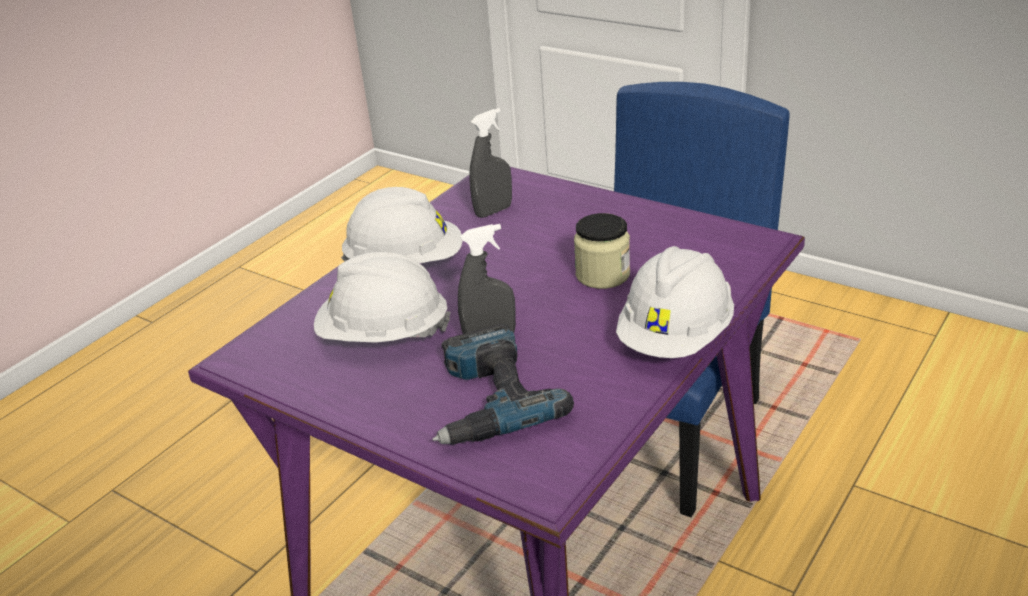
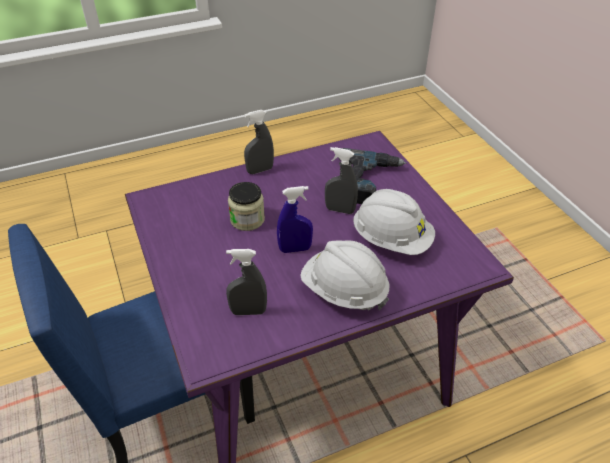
camera: 150 degrees left, 10 degrees up
(504, 273) = (295, 249): none -> blue spray bottle
(676, 338) = (260, 170): white hard hat -> grey spray bottle

